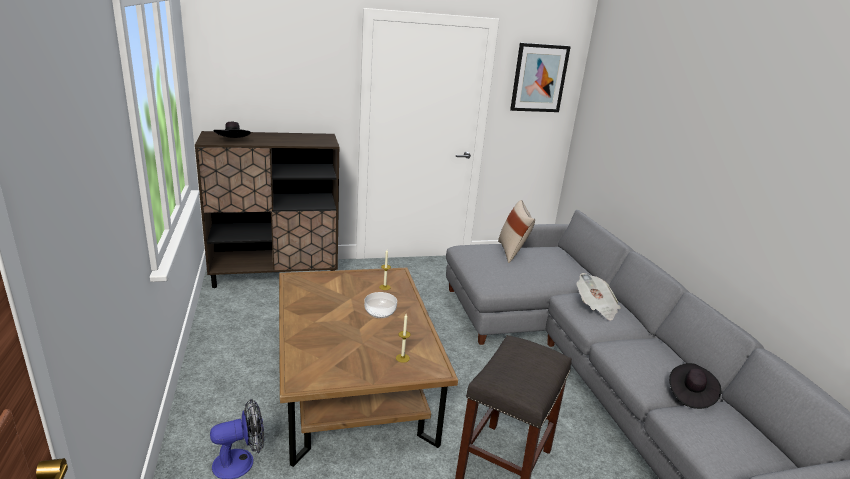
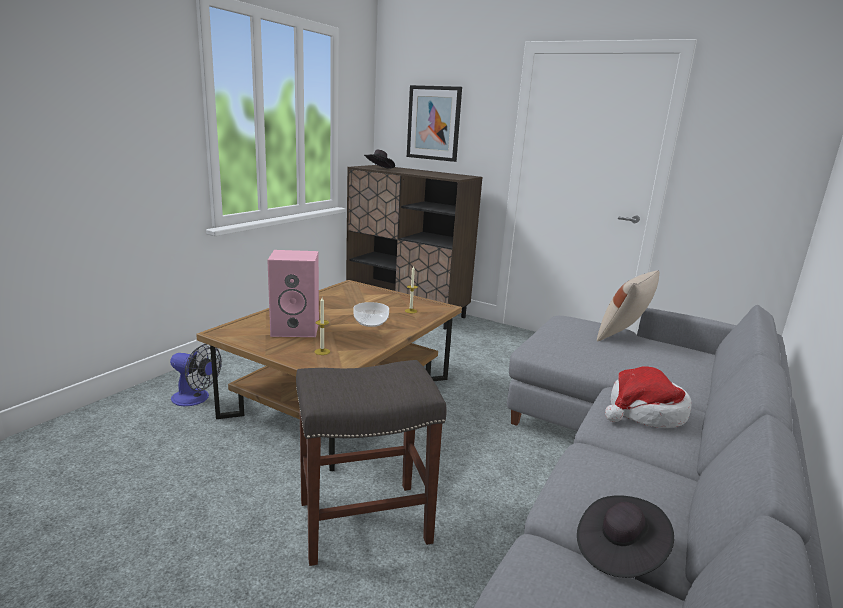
camera: 45 degrees right, 5 degrees down
(345, 347) = (297, 329): none -> pink speaker
(539, 78) = (759, 120): picture -> picture (434, 123)
(596, 307) = (645, 412): newspaper -> hat

